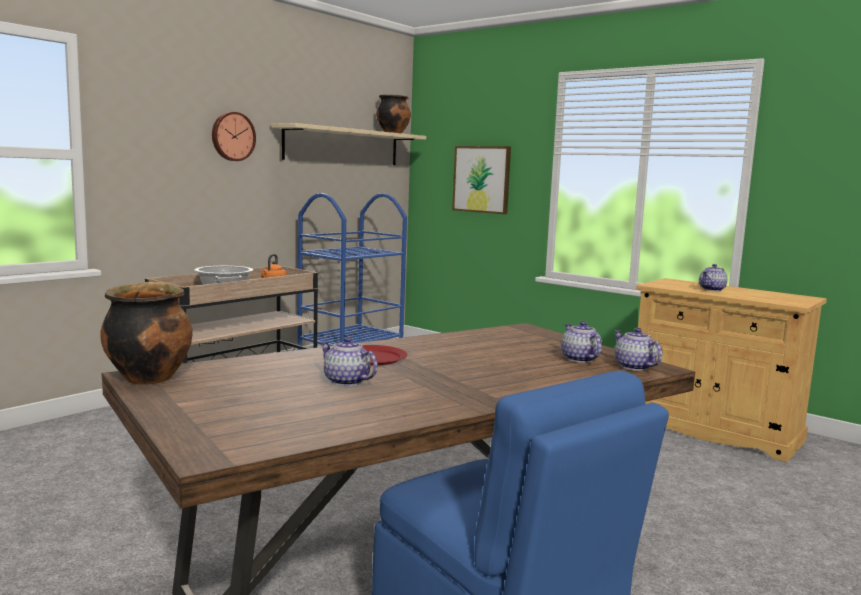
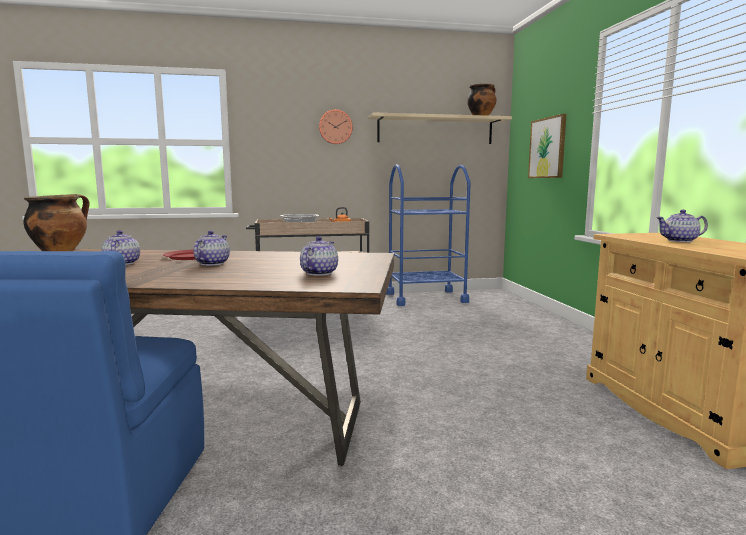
camera: 40 degrees right, 0 degrees up
(634, 367) = (337, 282): teapot -> teapot (211, 263)

